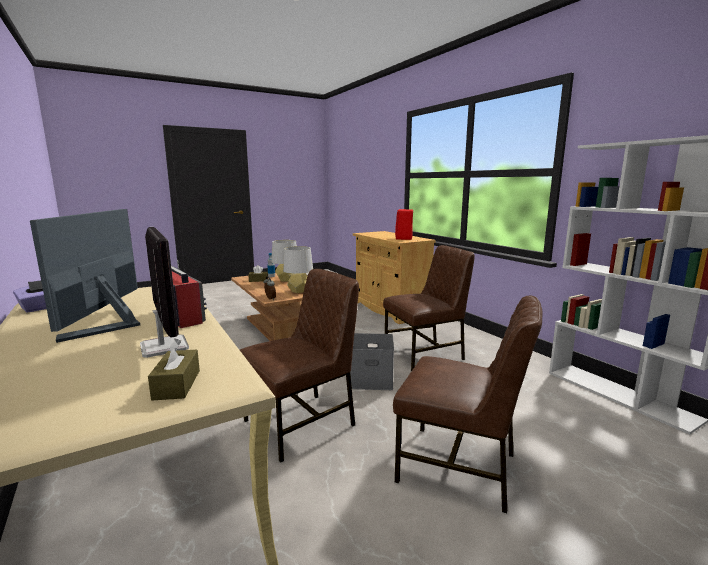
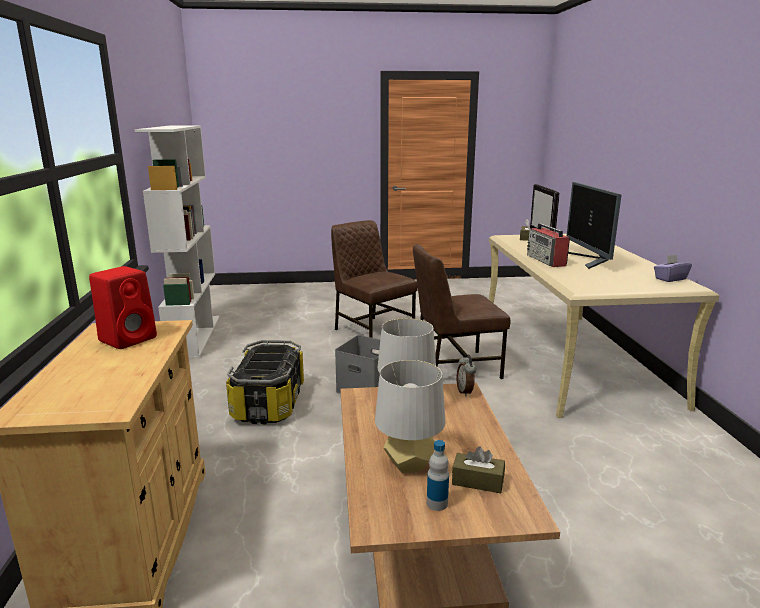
camera: 155 degrees left, 5 degrees up
(110, 325) = (589, 260): monitor -> monitor turned 150 degrees clockwise
(425, 354) = (268, 403): brown chair -> storage box

